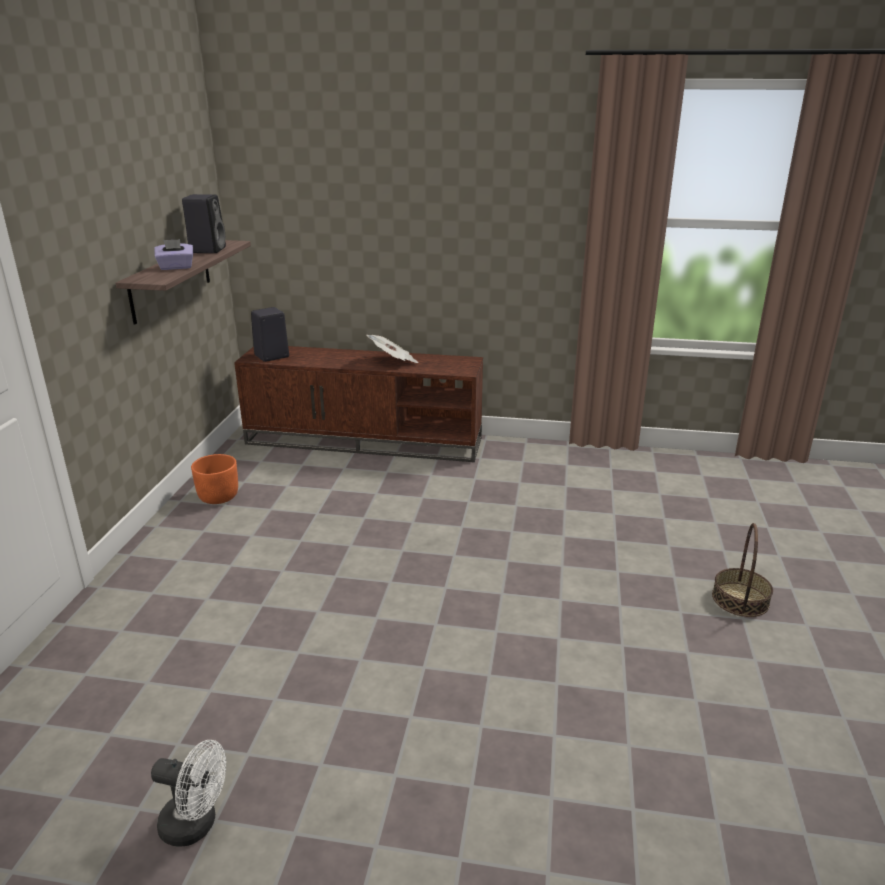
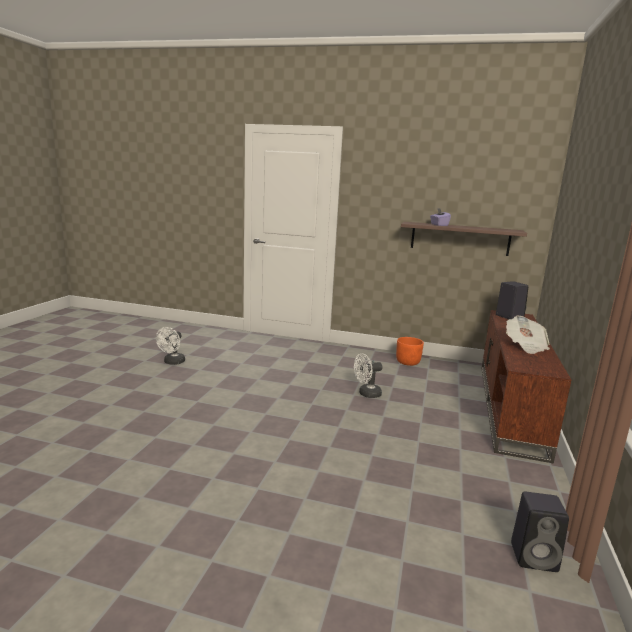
camera: 95 degrees right, 10 degrees down
(207, 250) = (489, 228): black speaker -> black speaker (535, 557)
(347, 534) = (366, 394): none -> white fan
(740, 599) = (239, 570): basket -> none

